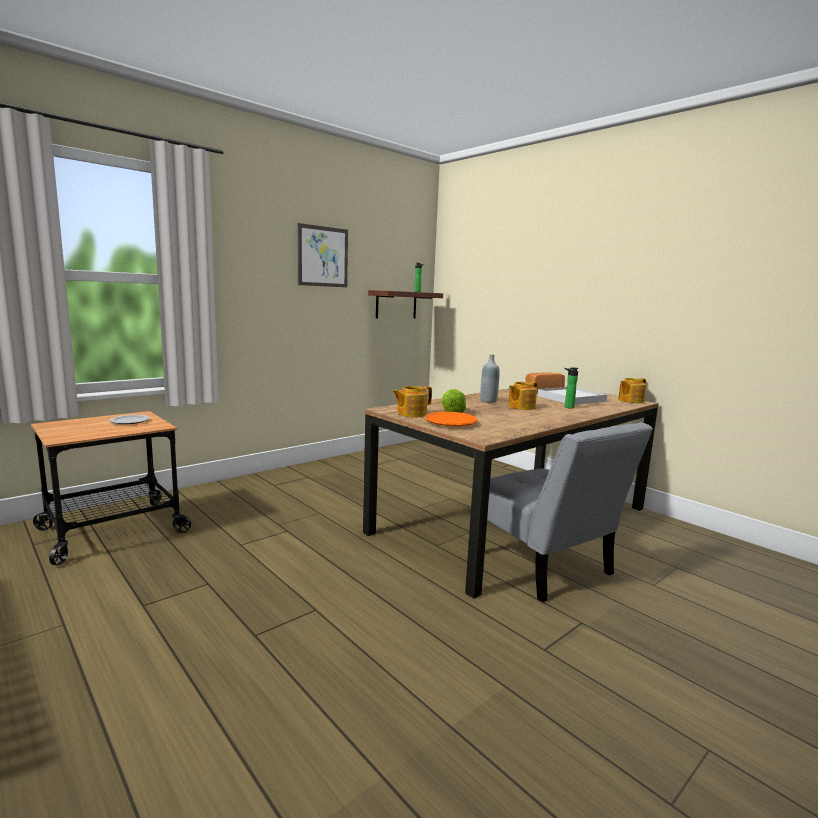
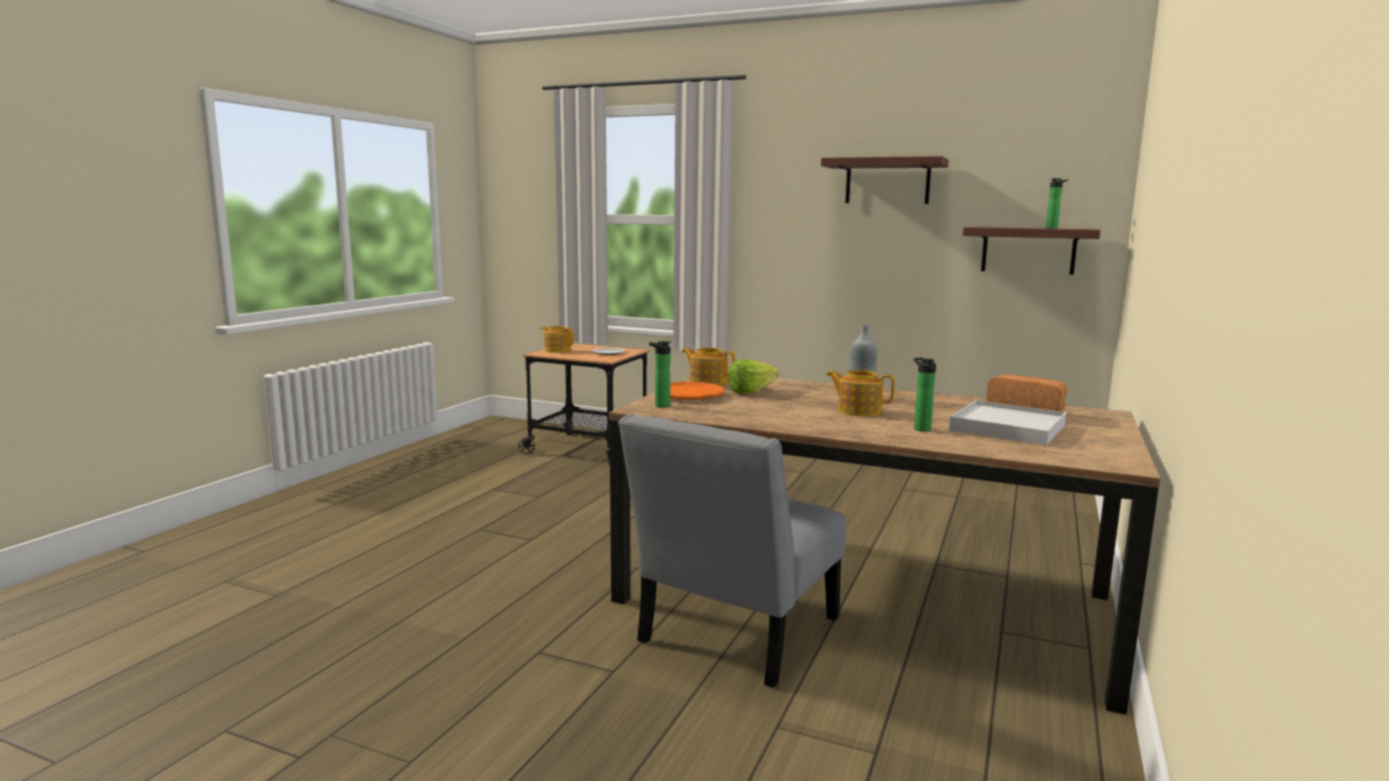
camera: 65 degrees right, 0 degrees up
(323, 256) = (887, 182): picture -> shelf
(475, 433) = (659, 405): none -> bottle
(630, 400) = (1112, 459): teapot -> teapot (557, 350)

